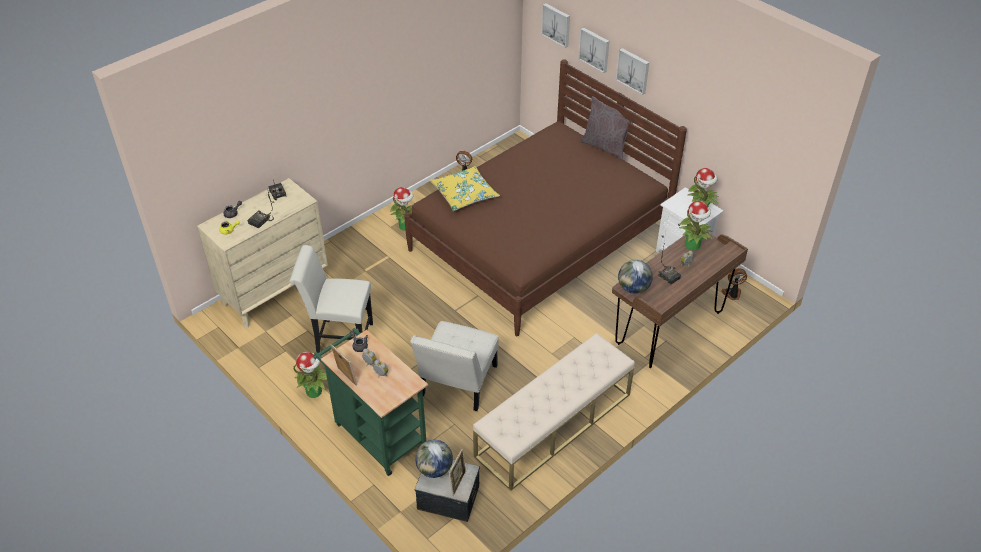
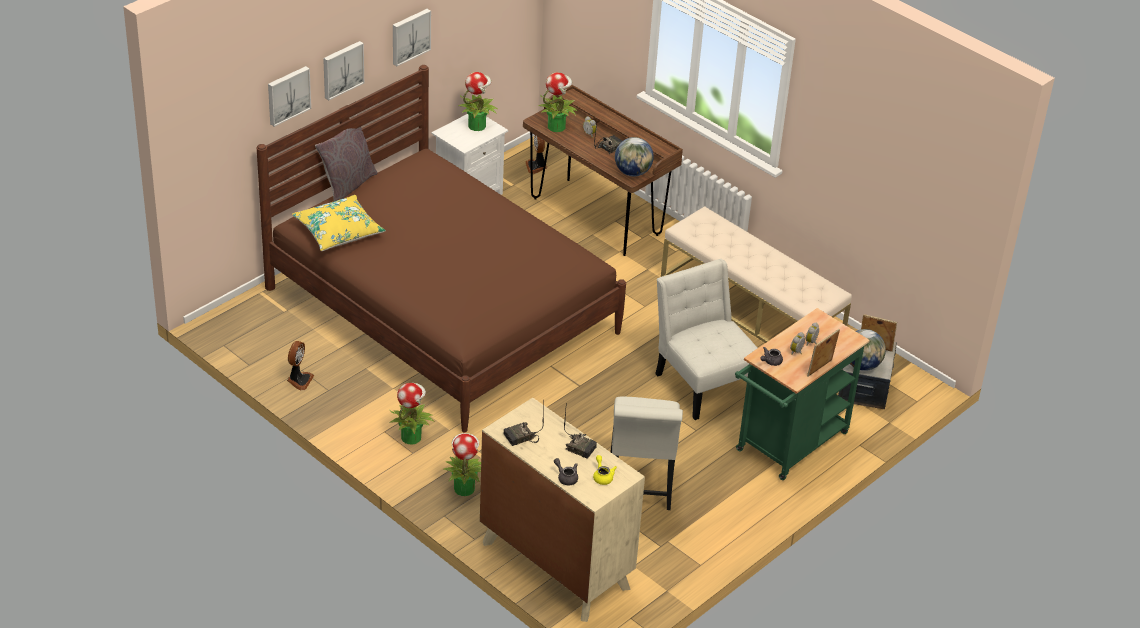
camera: 95 degrees left, 5 degrees down
(314, 391) = (733, 506): potted plant -> potted plant (464, 488)
(457, 384) = (703, 382): white chair -> white chair turned 135 degrees counterclockwise
(464, 194) = (453, 305): yellow pillow -> yellow pillow (338, 231)
(556, 24) = (228, 118): picture -> picture (410, 36)

